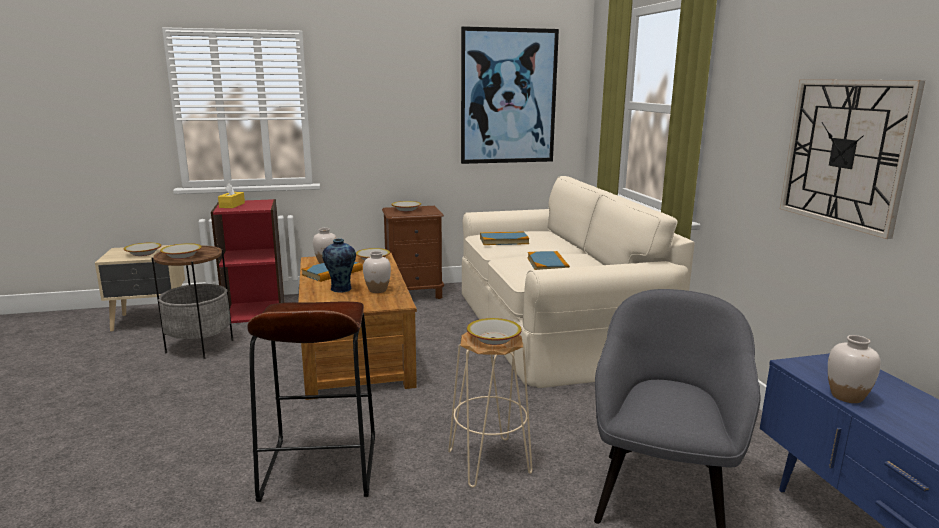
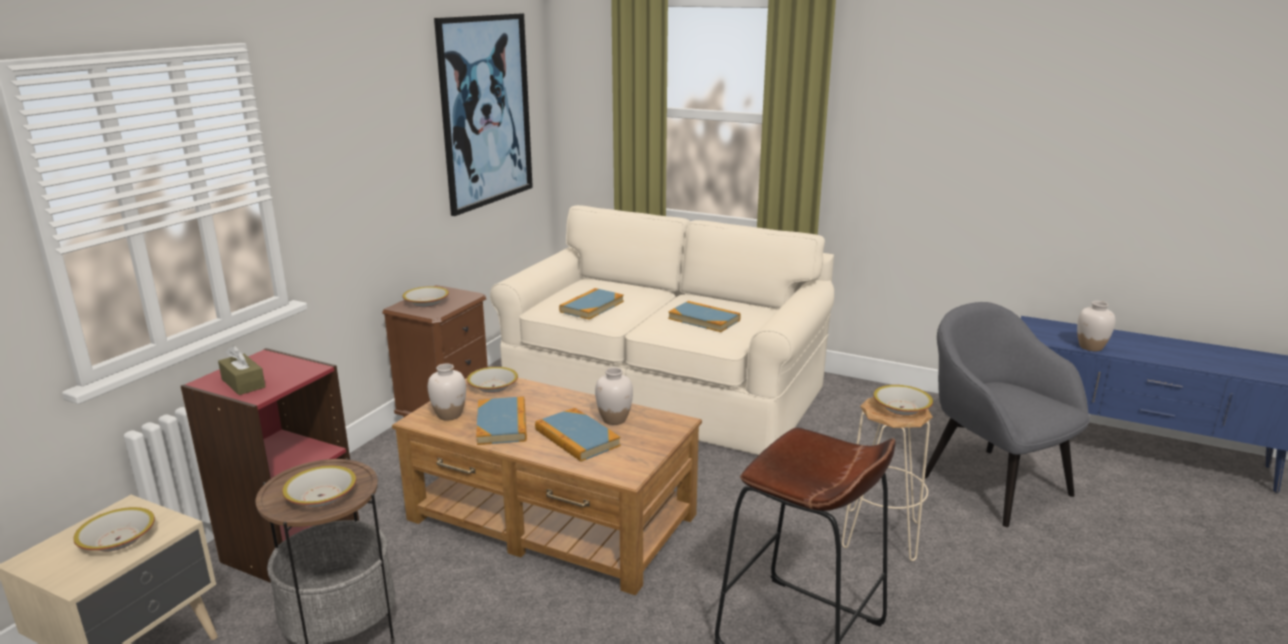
camera: 50 degrees left, 5 degrees up
(232, 205) = (243, 383): yellow tissue box -> brown tissue box
(340, 289) = (577, 438): vase -> book
(845, 153) = (995, 157): wall clock -> none

